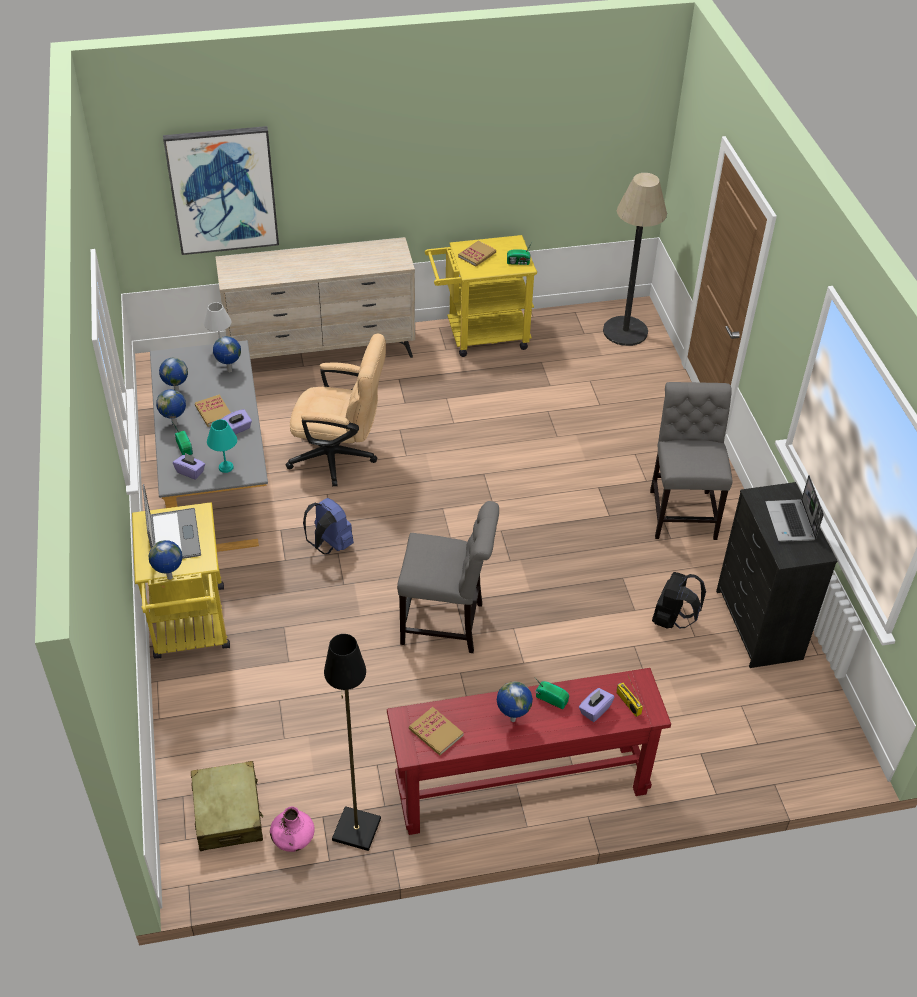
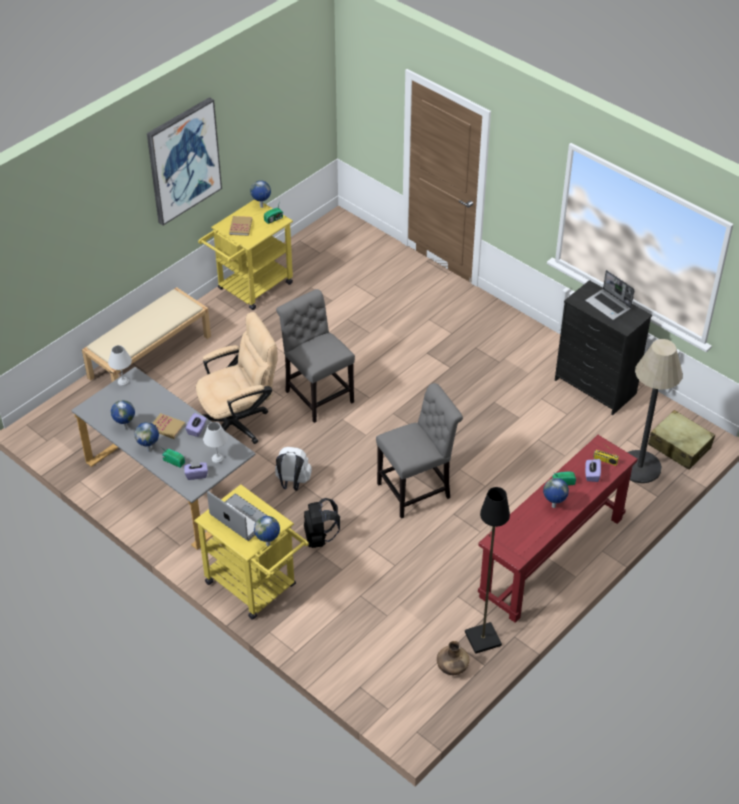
camera: 35 degrees left, 0 degrees up
(222, 190) = (57, 259): picture -> picture (183, 160)
(225, 467) = (217, 459): turquoise table lamp -> white table lamp
(228, 813) = (398, 678): beige suitcase -> beige suitcase (679, 446)
(229, 371) = (146, 394): globe -> globe (261, 207)
(293, 840) = (452, 668): pink vase -> brown vase
(322, 353) = (150, 356): beige dresser -> beige bench
(330, 545) = (292, 483): blue backpack -> white backpack
(436, 732) = (519, 538): book -> none
(625, 331) = (345, 238): floor lamp -> floor lamp (639, 467)
(672, 619) = (545, 411): black backpack -> black backpack (320, 538)
(682, 511) = (491, 341): grey chair -> grey chair (317, 395)

